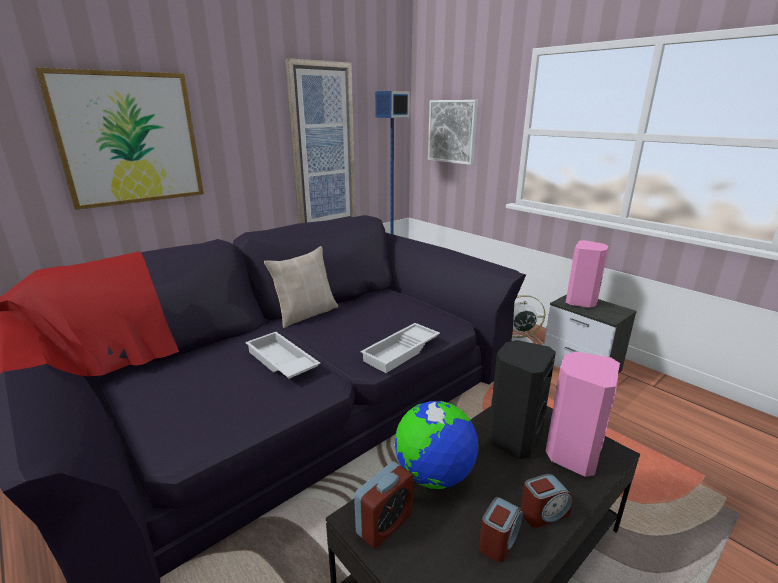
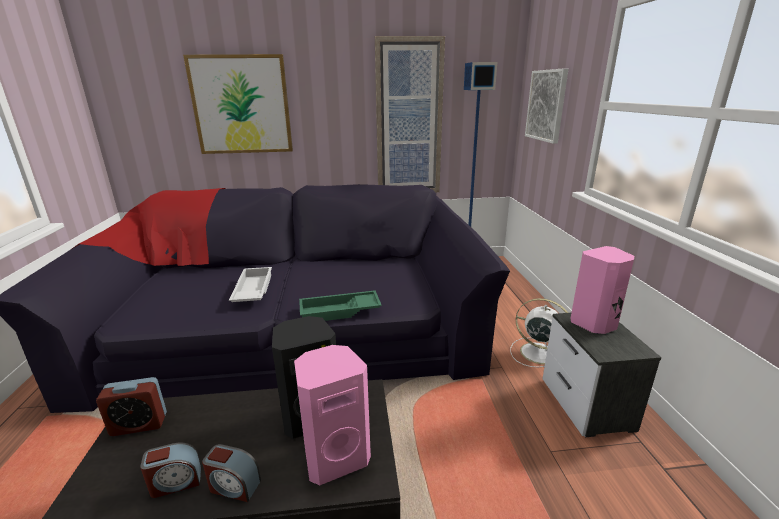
camera: 35 degrees right, 0 degrees up
(306, 314) = (323, 262): beige pillow -> none
(402, 352) = (339, 312): white tray -> green tray
(434, 475) = (214, 411): globe -> none

